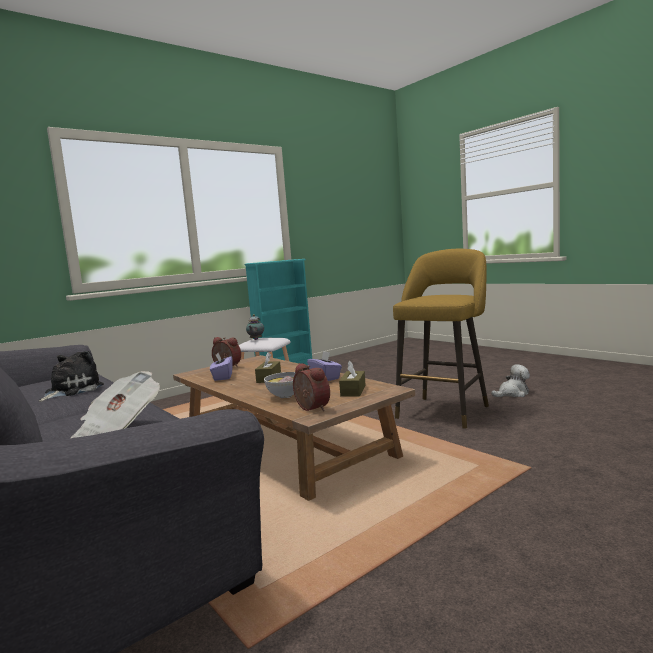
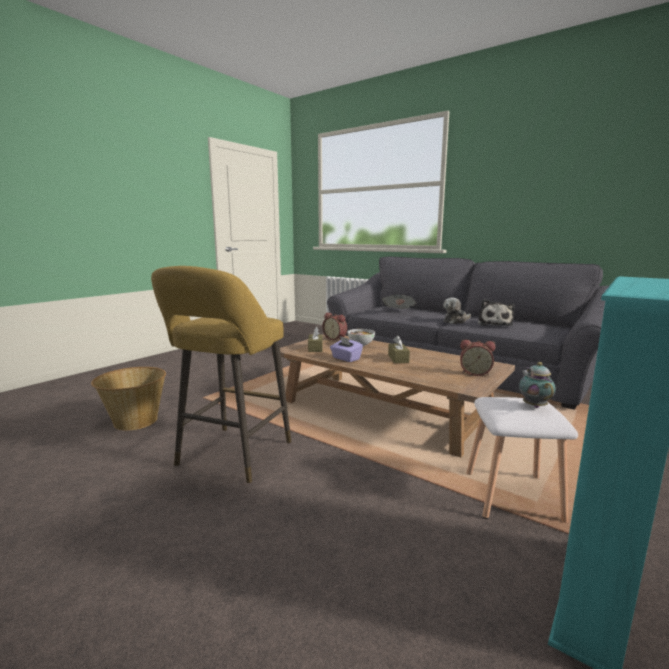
camera: 165 degrees right, 5 degrees up
(222, 377) = (448, 360): purple tissue box -> none
(512, 393) = (112, 498): plush toy -> plush toy (455, 321)
(583, 438) = (135, 421): none -> basket

